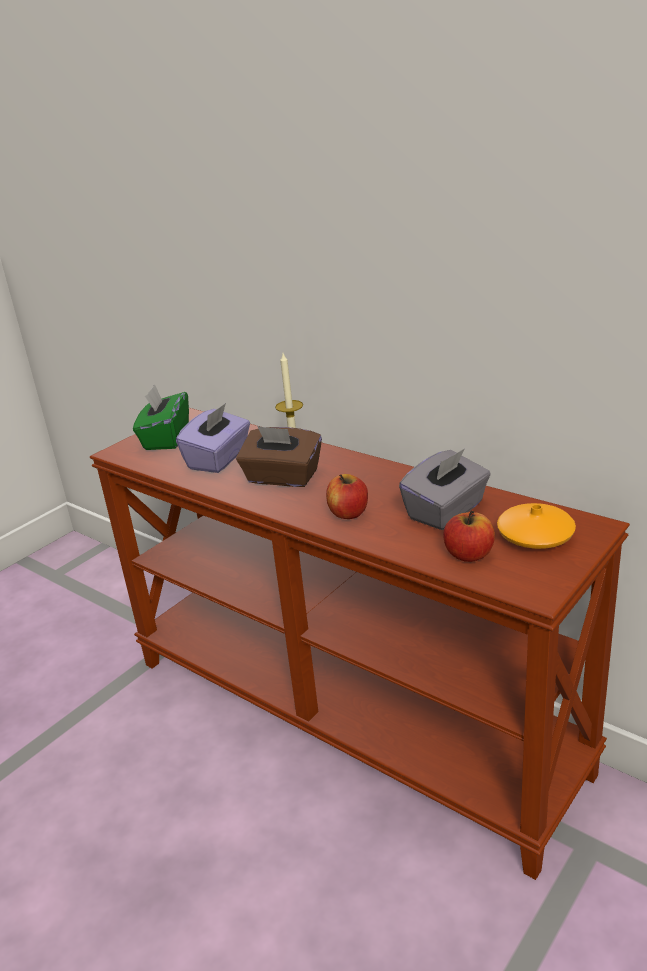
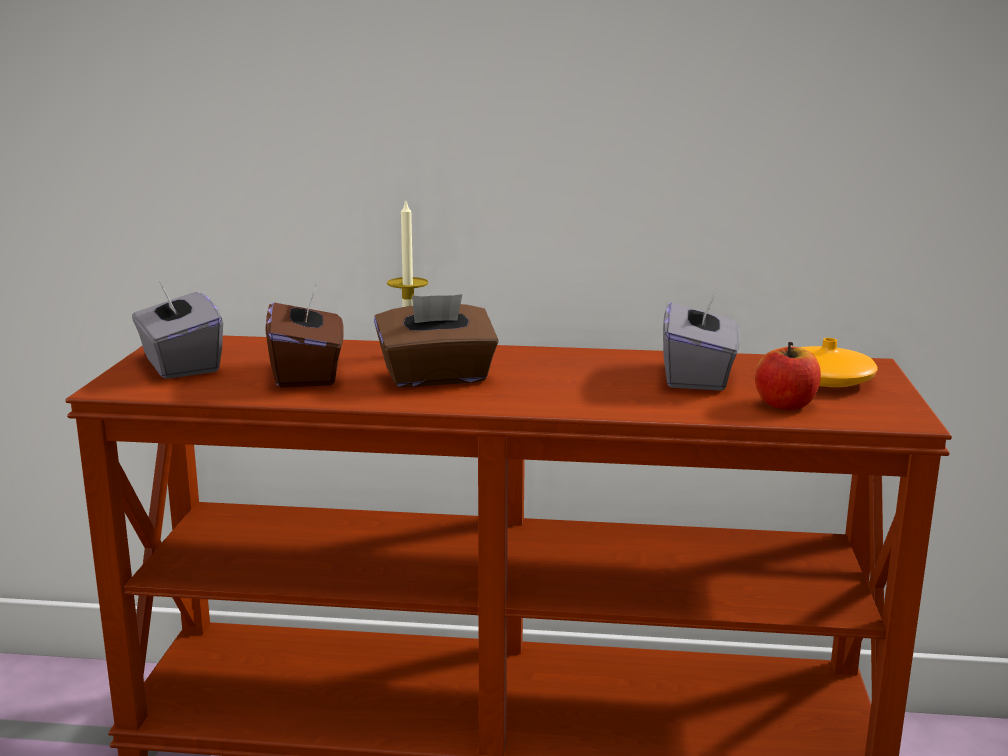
camera: 35 degrees left, 10 degrees down
(166, 438) = (179, 365): green tissue box -> grey tissue box
(219, 459) = (308, 373): purple tissue box -> brown tissue box
(348, 513) = (584, 395): apple -> none

